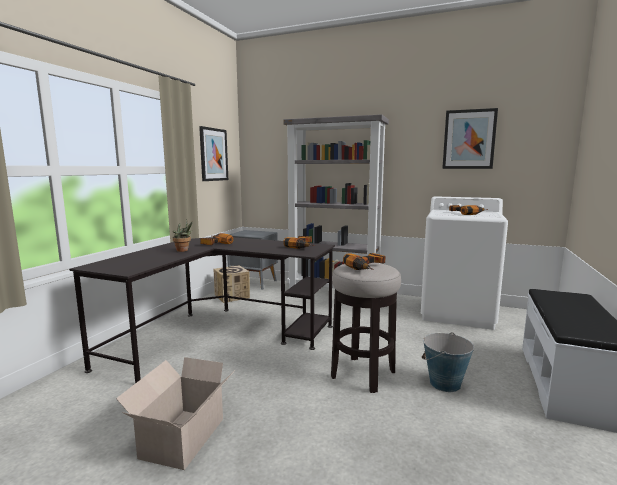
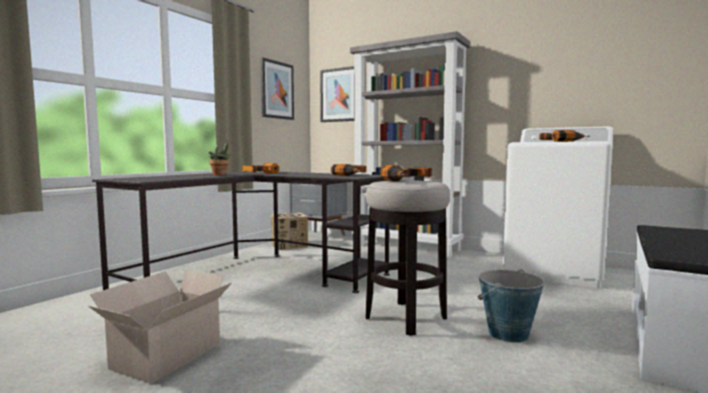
camera: 10 degrees right, 5 degrees down
(469, 139) = (568, 57): picture -> picture (339, 95)

